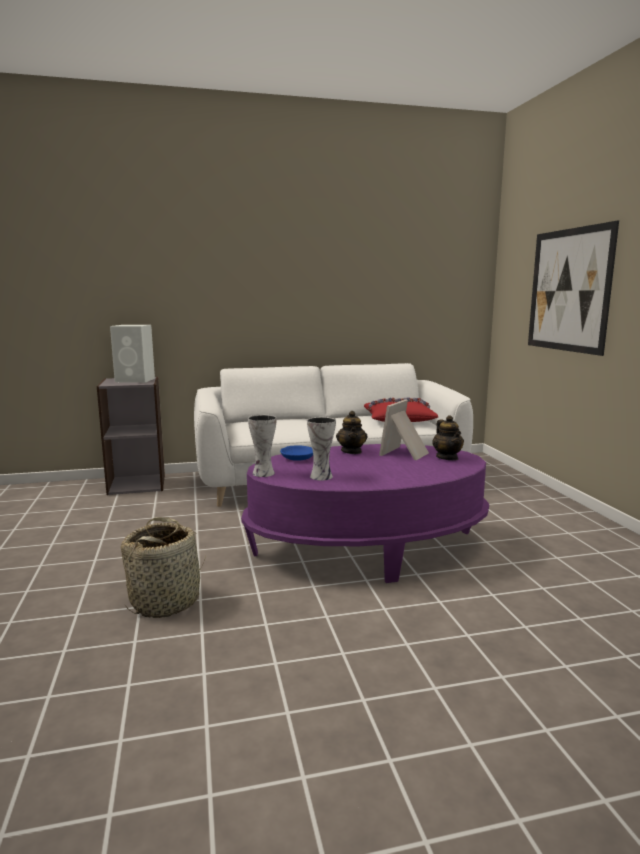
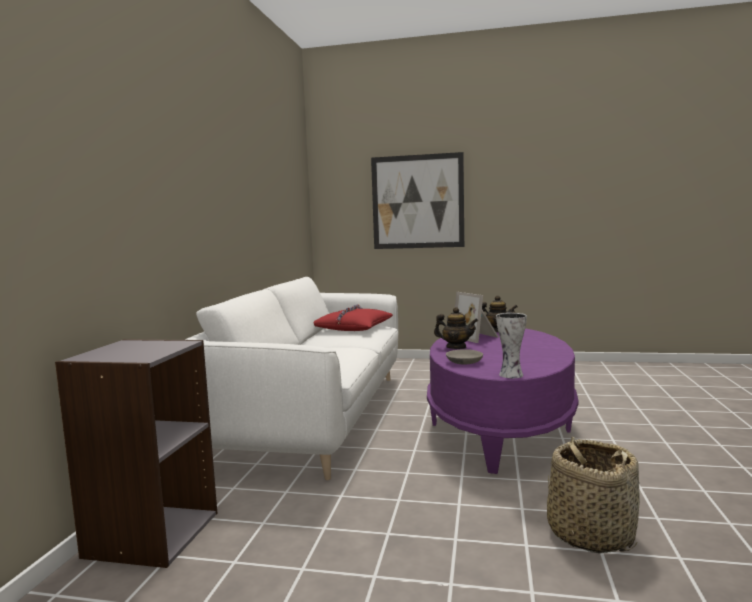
camera: 65 degrees left, 5 degrees down
(136, 380) = (138, 346): white speaker -> none
(297, 458) = (463, 362): blue bowl -> grey bowl
(321, 476) = (531, 360): vase -> none

